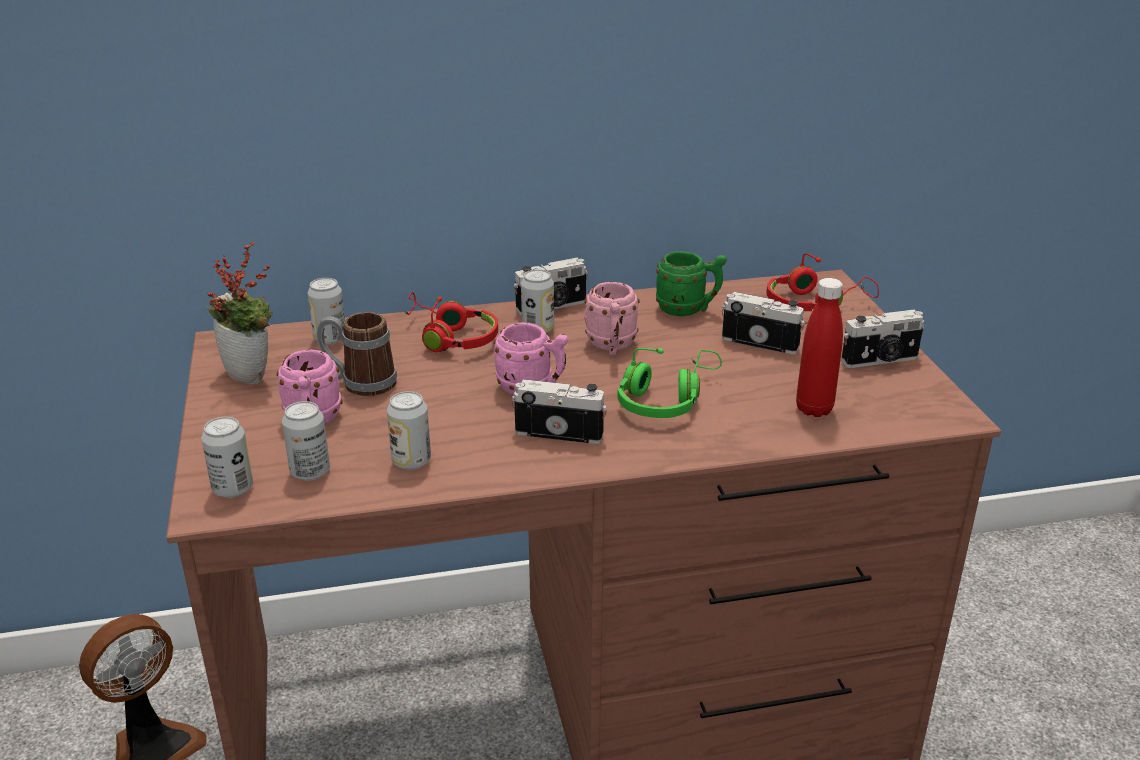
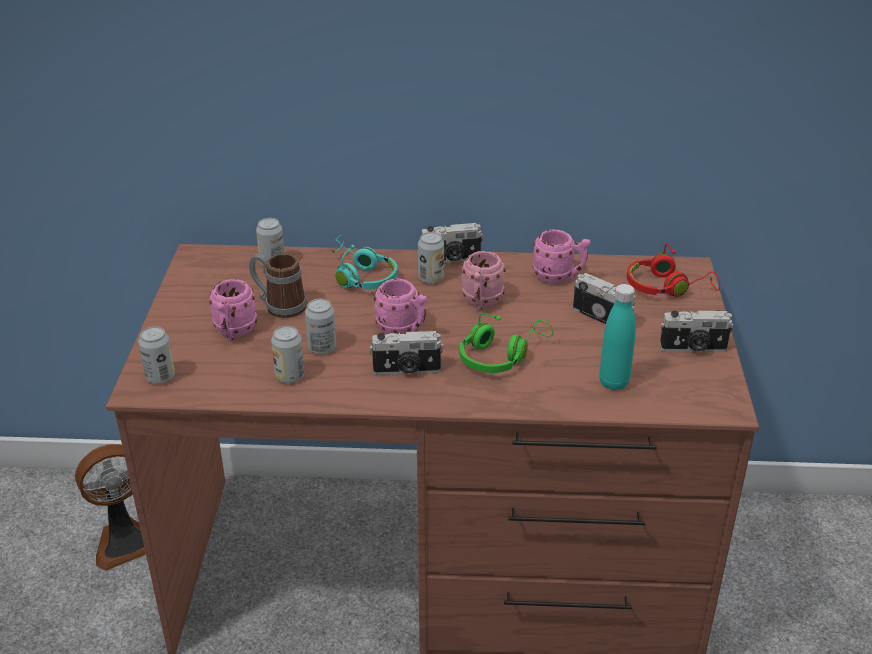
camera: 15 degrees right, 5 degrees up
(252, 375) = (206, 287): potted plant -> none
(310, 472) = (216, 373): can -> can (322, 348)
(449, 337) = (360, 275): red headphones -> turquoise headphones
(559, 432) = (407, 370): camera -> camera turned 150 degrees clockwise
(688, 309) = (559, 277): green mug -> pink mug
(814, 409) = (613, 383): red bottle -> turquoise bottle

